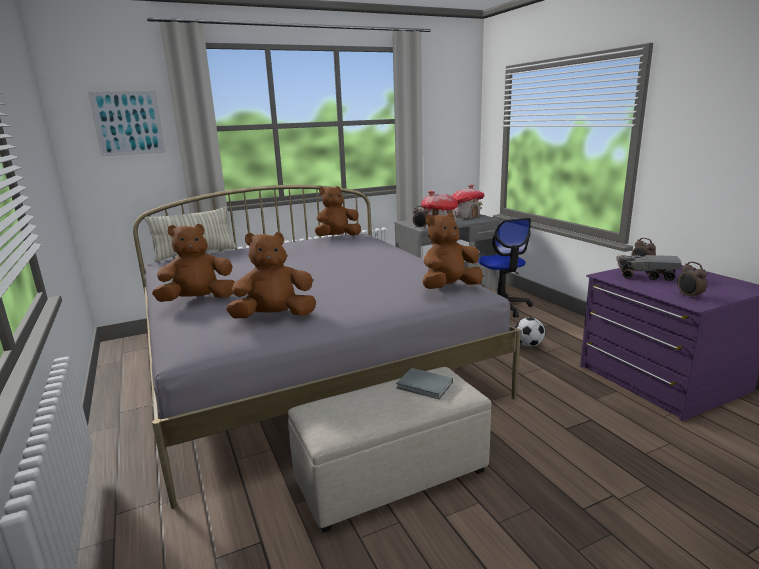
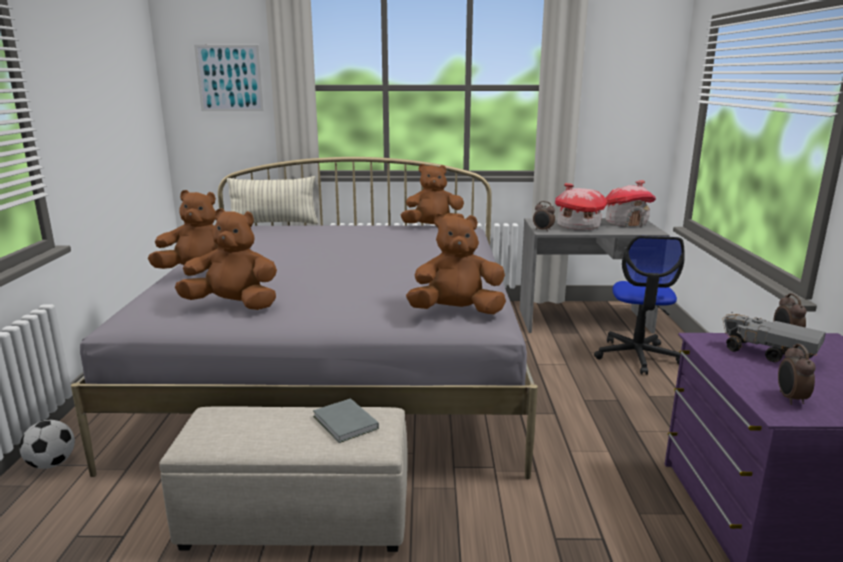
camera: 25 degrees right, 0 degrees up
(528, 345) = (622, 415): football -> football (52, 464)

